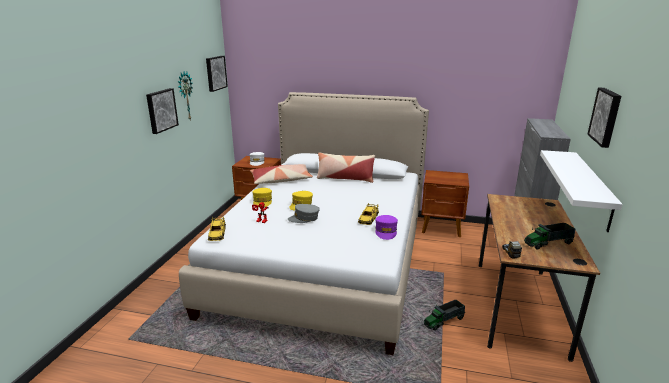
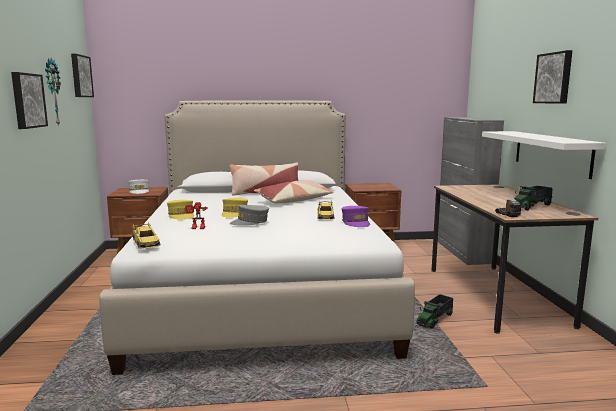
camera: 20 degrees left, 10 degrees down
(281, 180) = (188, 199): pillow -> pillow (294, 200)

